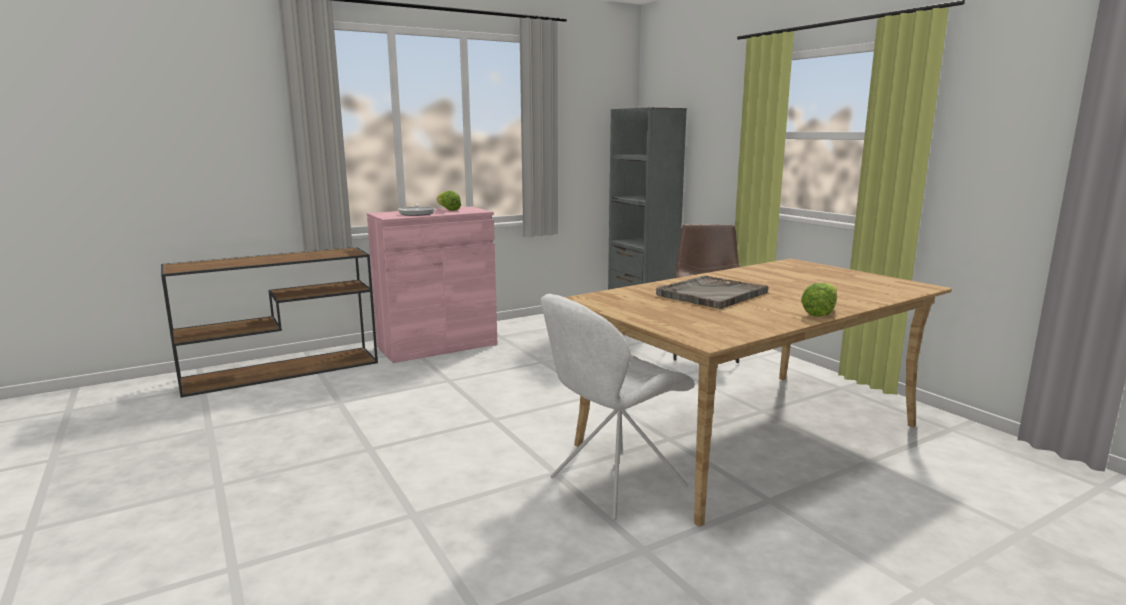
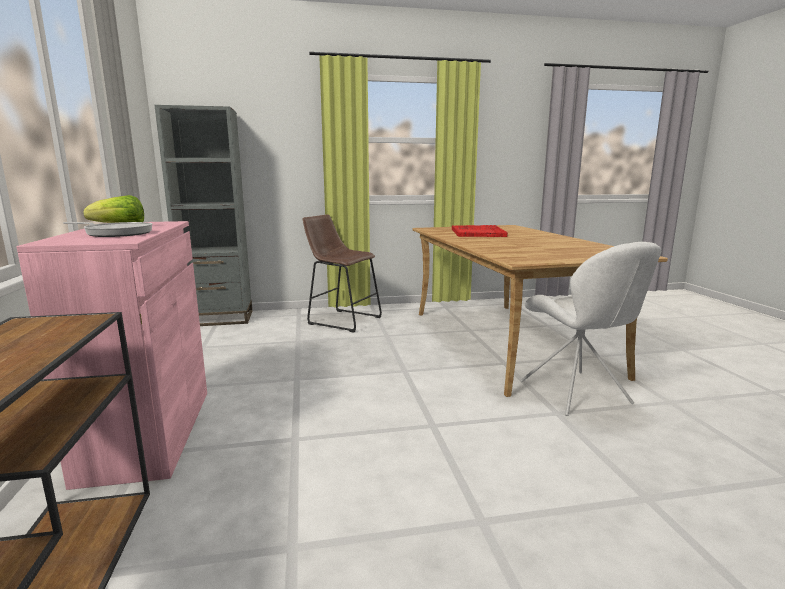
camera: 70 degrees left, 0 degrees up
(711, 294) = (515, 244): grey tray -> none
(794, 278) = (477, 233): none -> red tray
(820, 313) = (570, 239): lettuce -> none

